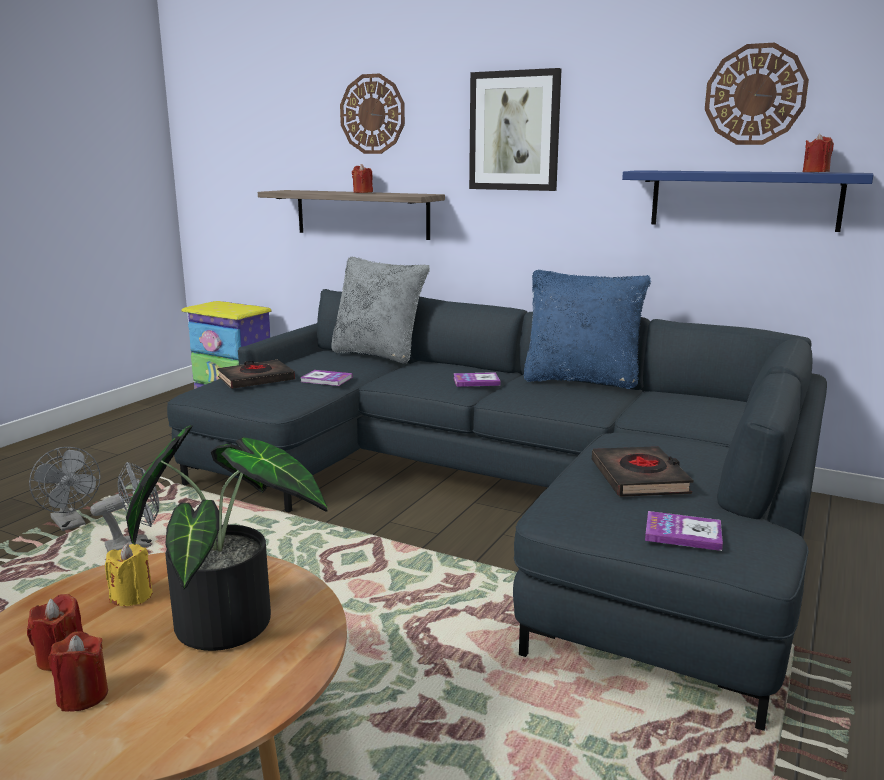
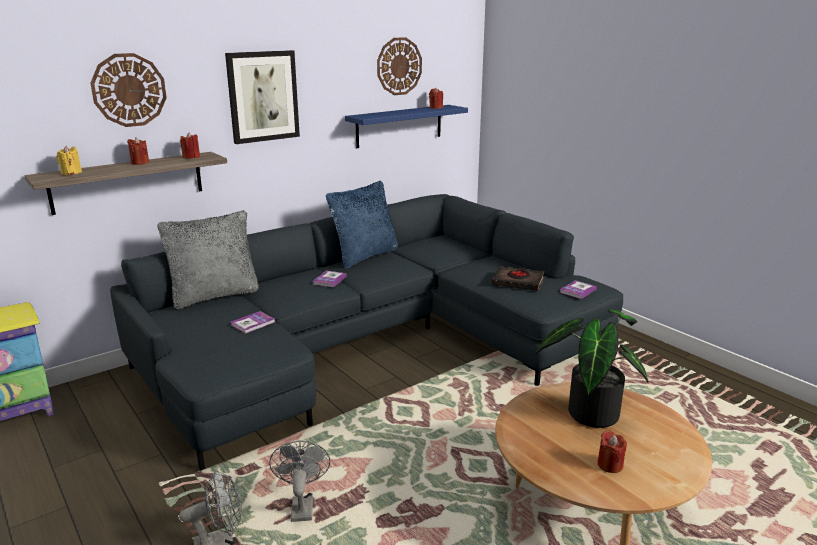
camera: 65 degrees left, 5 degrees up
(82, 696) = (647, 458): red candle -> red candle (191, 157)
(132, 596) = (551, 440): yellow candle -> yellow candle (71, 173)
(256, 379) = (213, 349): black book -> none

